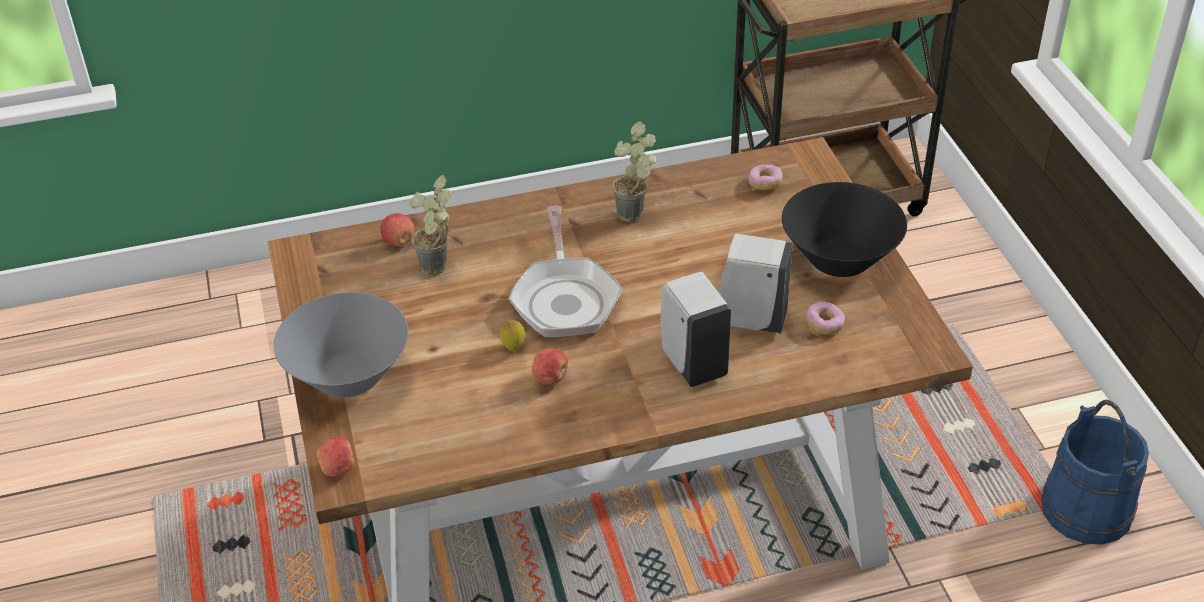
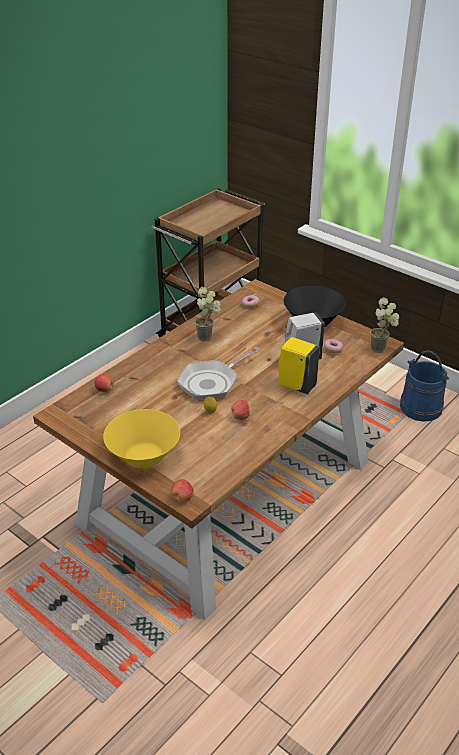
camera: 35 degrees left, 5 degrees down
(349, 377) = (144, 457): grey bowl -> yellow bowl
(439, 271) = (139, 394): potted plant -> potted plant (382, 349)
(565, 298) = (212, 382): frying pan -> frying pan turned 90 degrees clockwise
(692, 363) = (296, 385): white soap dispenser -> yellow soap dispenser

